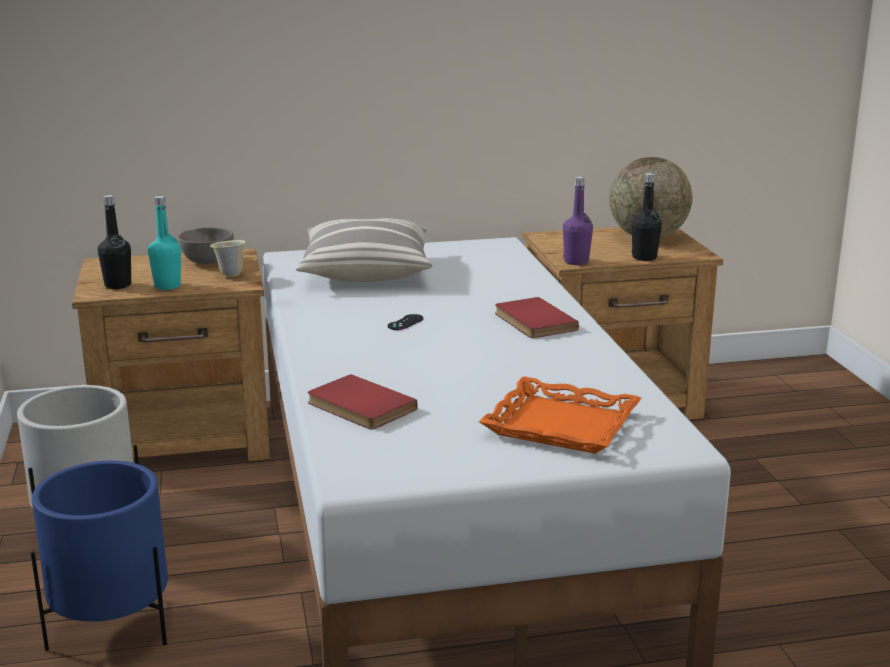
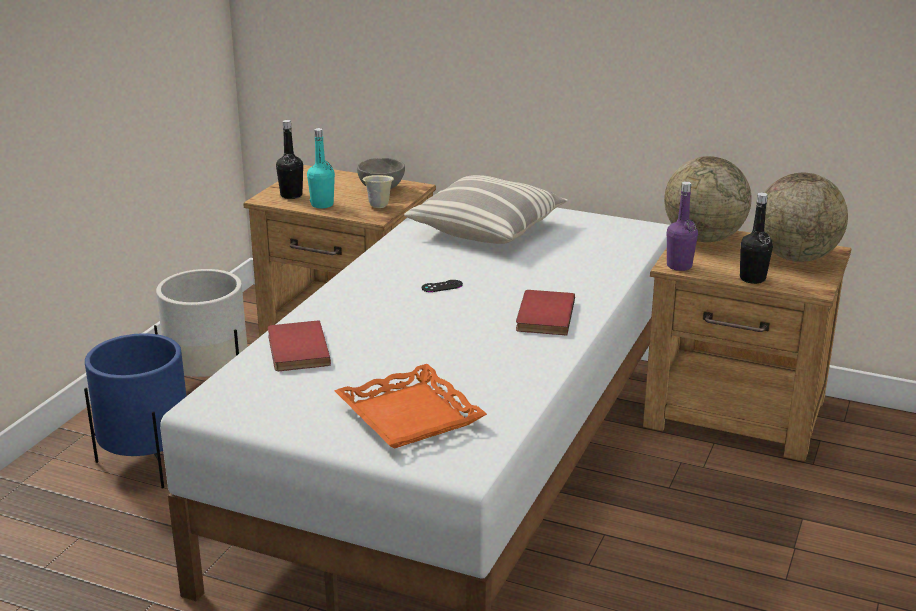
camera: 35 degrees right, 5 degrees up
(559, 239) = (703, 238): none -> globe

